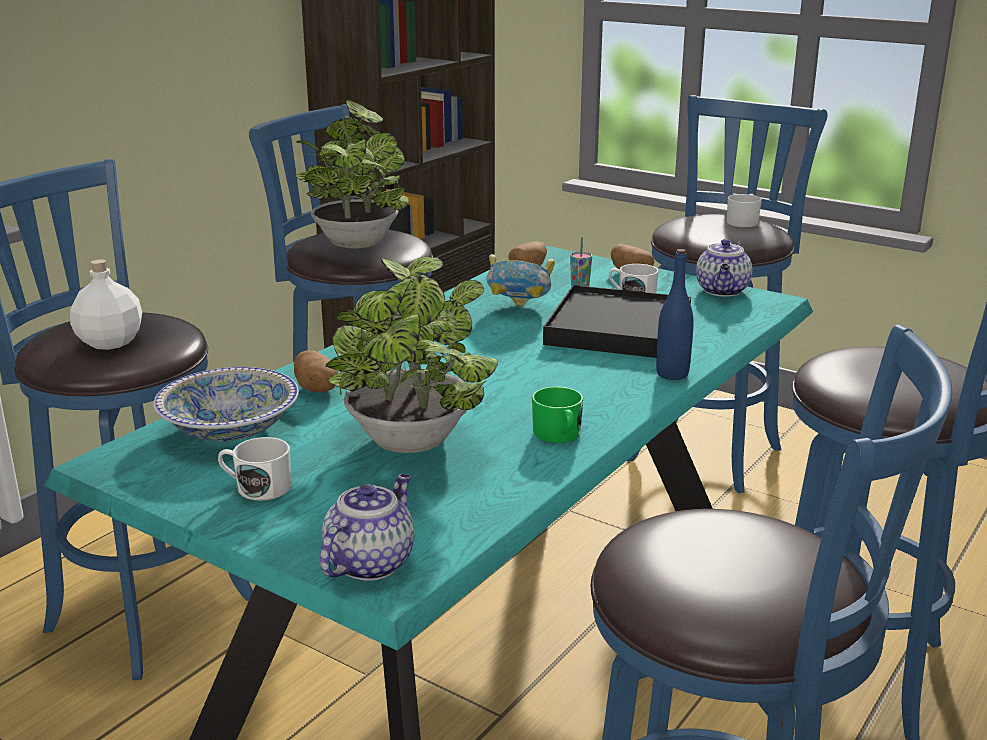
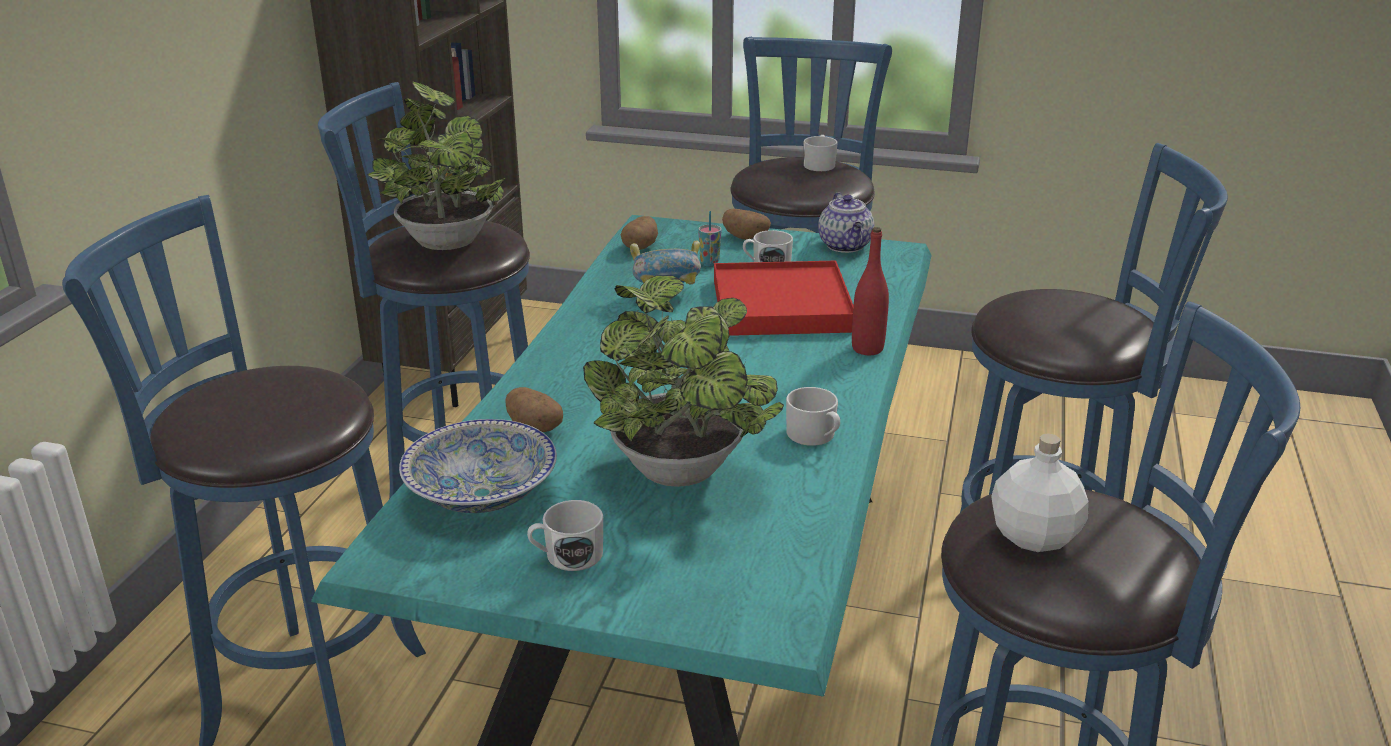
camera: 20 degrees left, 5 degrees up
(111, 342) = (272, 413): white bottle -> white bottle (1034, 535)
(370, 562) = (746, 613): teapot -> none
(559, 435) = (814, 436): green mug -> white mug
(619, 329) = (782, 305): black tray -> red tray
(672, 374) = (867, 349): blue bottle -> red bottle

